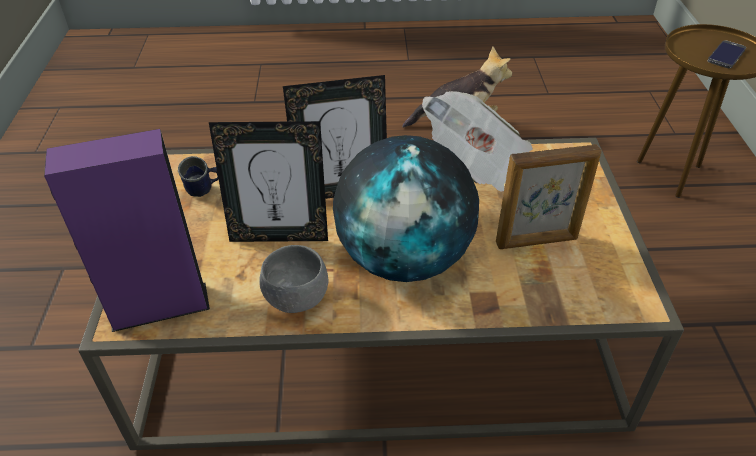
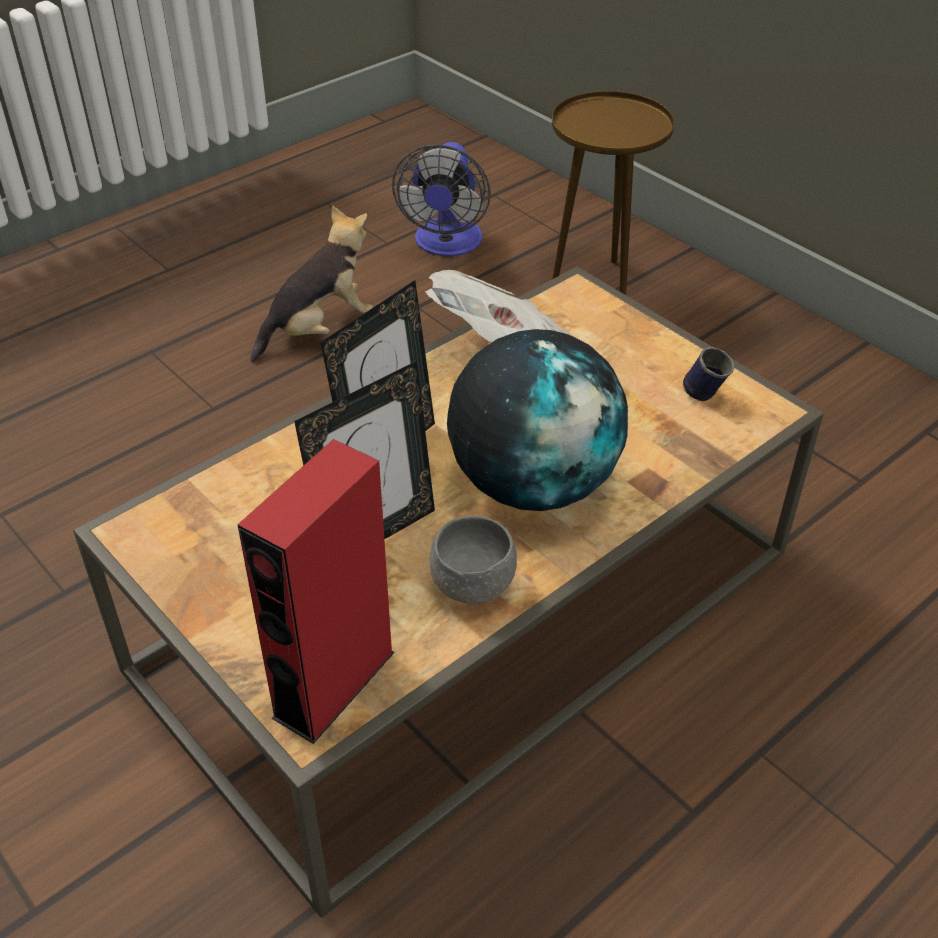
camera: 40 degrees left, 0 degrees up
(159, 306) = (334, 684): purple speaker -> red speaker
(204, 192) = (221, 537): blue mug -> blue mug (707, 391)
(537, 241) = (634, 399): picture frame -> none
(586, 109) = (446, 244): none -> fan
(726, 55) = (623, 123): phone -> none

